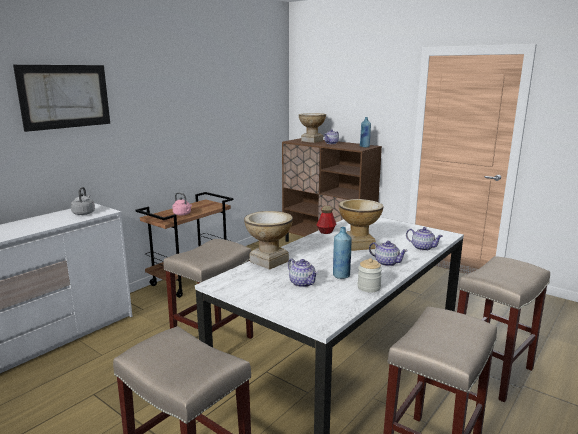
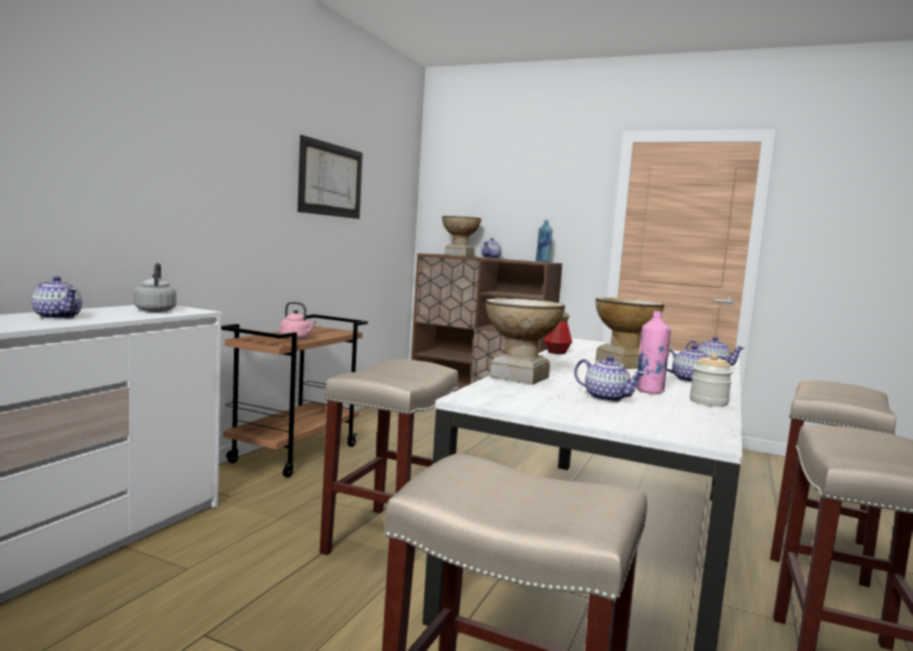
camera: 15 degrees left, 10 degrees down
(27, 225) = (58, 317): none -> teapot
(65, 96) = (136, 110): picture -> picture (331, 180)
(341, 275) = (649, 391): blue bottle -> pink bottle

